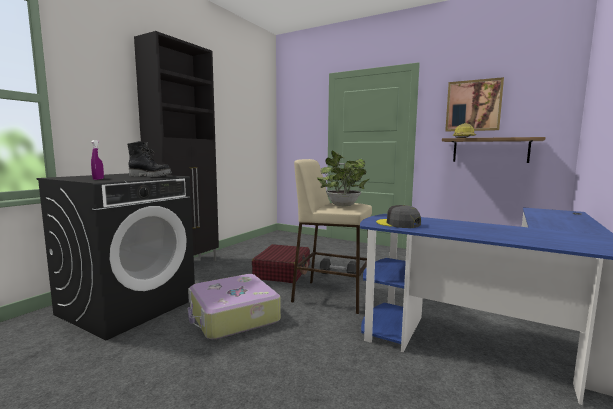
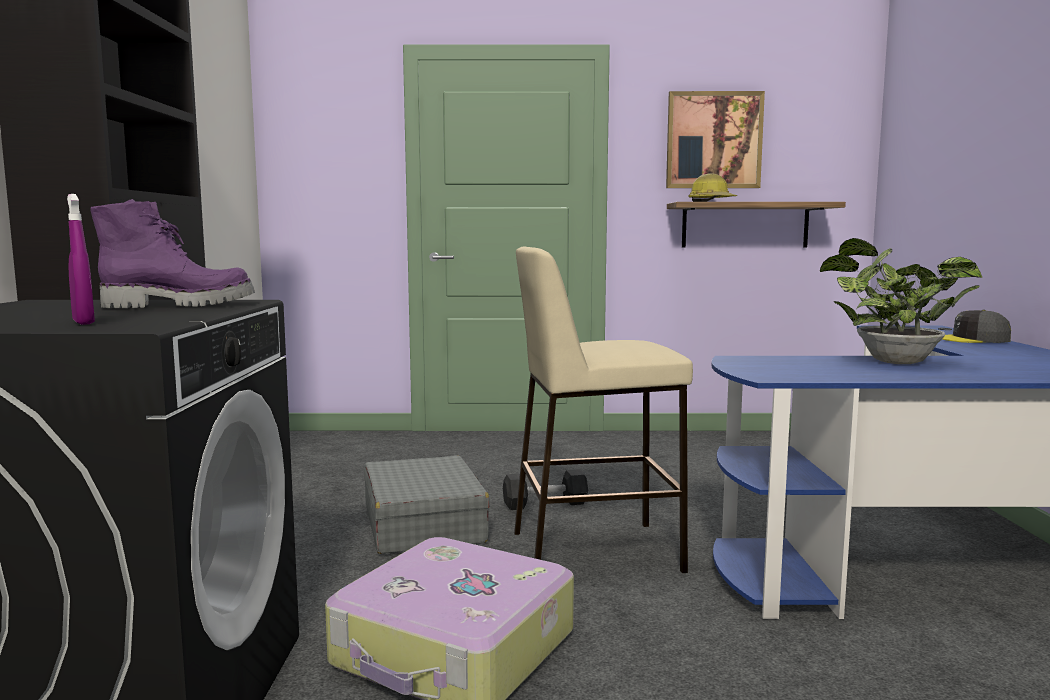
camera: 30 degrees left, 0 degrees up
(151, 176) = (180, 305): black boot -> purple boot
(282, 272) = (424, 524): red suitcase -> grey suitcase
(341, 205) = (625, 345): potted plant -> potted plant (890, 361)
(398, 224) = (801, 372): grey cap -> grey cap (972, 339)

